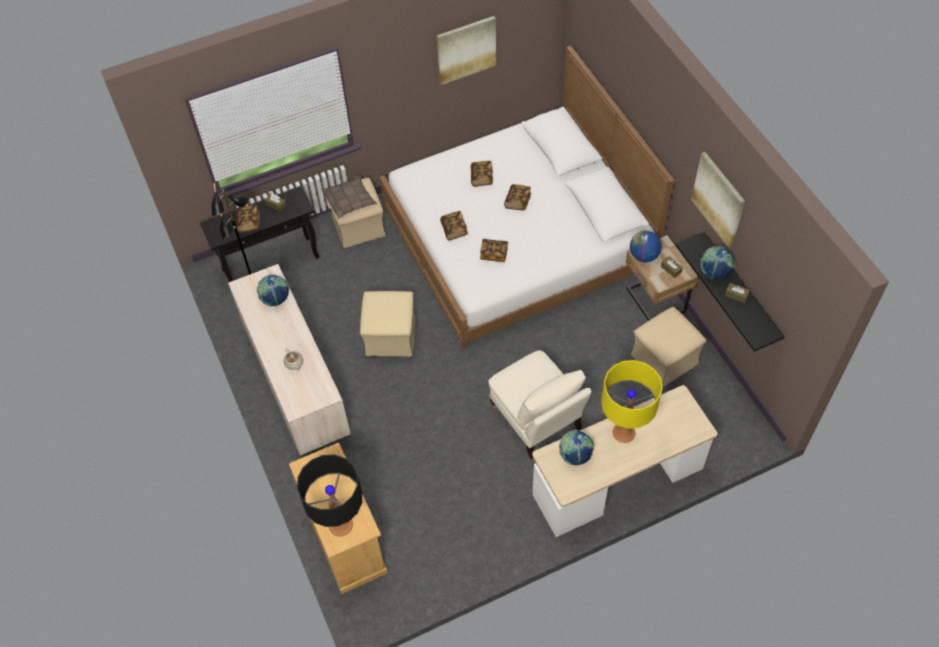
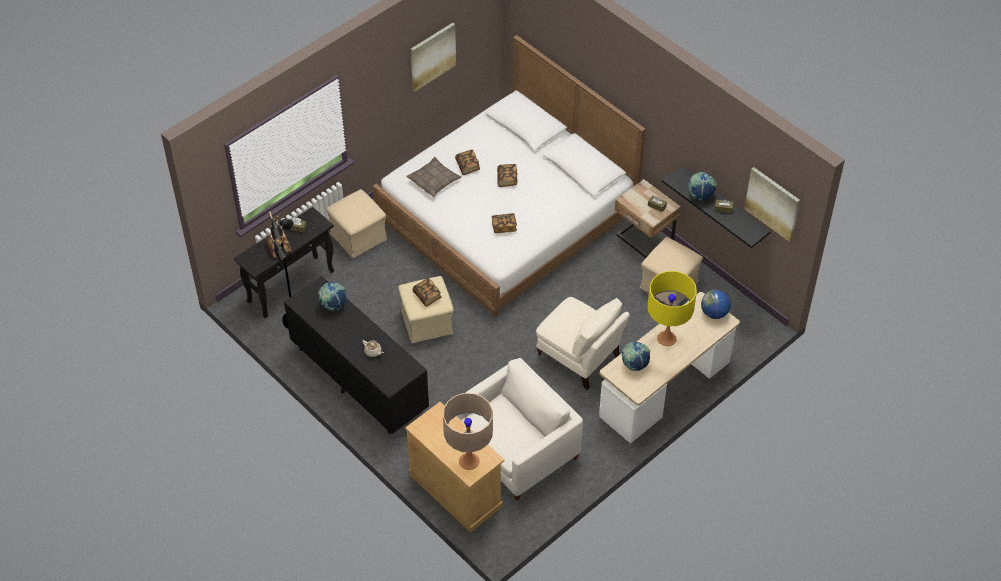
camera: 20 degrees left, 5 degrees down
(296, 382) = (359, 379): beige dresser -> black dresser
(340, 525) = (469, 461): black table lamp -> beige table lamp
(349, 201) = (353, 212): pillow -> pillow (434, 180)
(429, 508) = (517, 449): none -> white armchair
(454, 230) = (461, 215): book -> book (427, 296)
(643, 256) = (630, 200): globe -> globe (714, 313)
(718, 199) = (691, 134): picture -> picture (772, 203)

